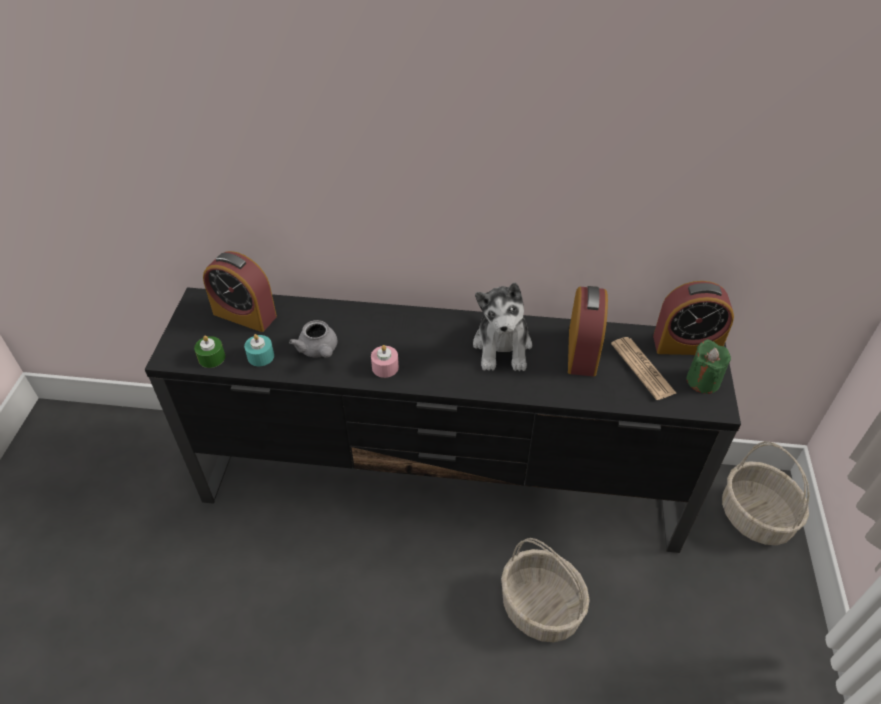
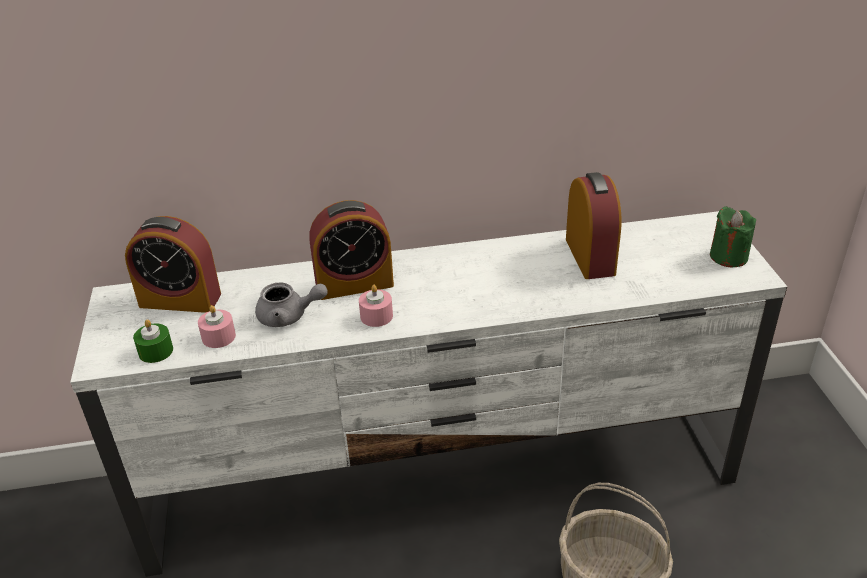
camera: 15 degrees left, 10 degrees down
(261, 356) = (218, 337): turquoise candle -> pink candle
(319, 351) = (289, 316): grey teapot -> grey teapot turned 45 degrees counterclockwise
(442, 485) = (443, 480): black tv stand -> white tv stand
(502, 346) = (501, 269): plush toy -> none
(642, 368) = (661, 258): newspaper -> none
(686, 344) = (694, 229): alarm clock -> alarm clock (354, 284)
(754, 516) = (794, 426): basket -> none

